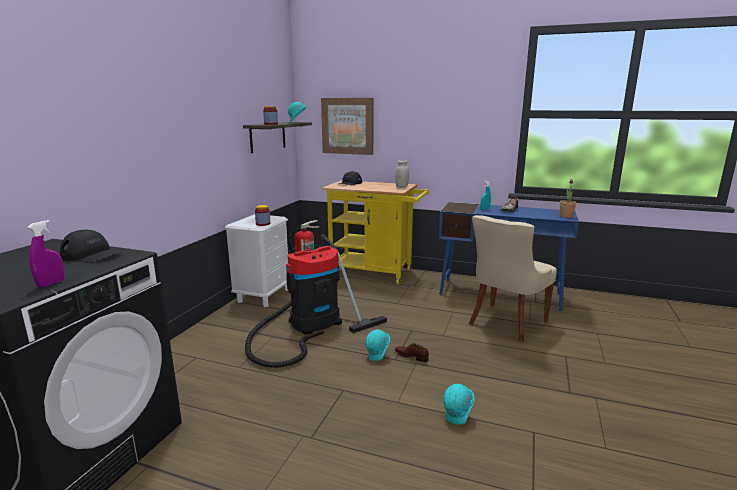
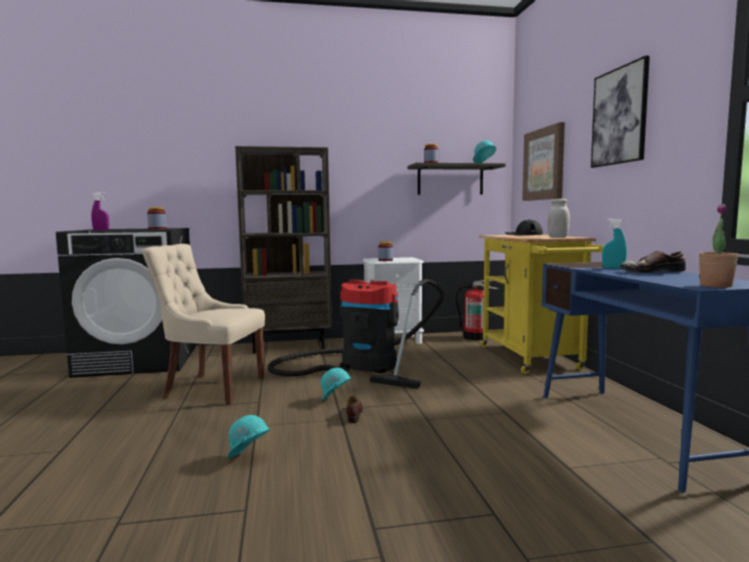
camera: 60 degrees right, 10 degrees down
(91, 255) = (157, 229): black cap -> jar
(198, 341) = (289, 346): none -> brown bookcase
(435, 106) = (619, 116): none -> picture
(506, 323) = (533, 450): beige chair -> beige chair (212, 388)

